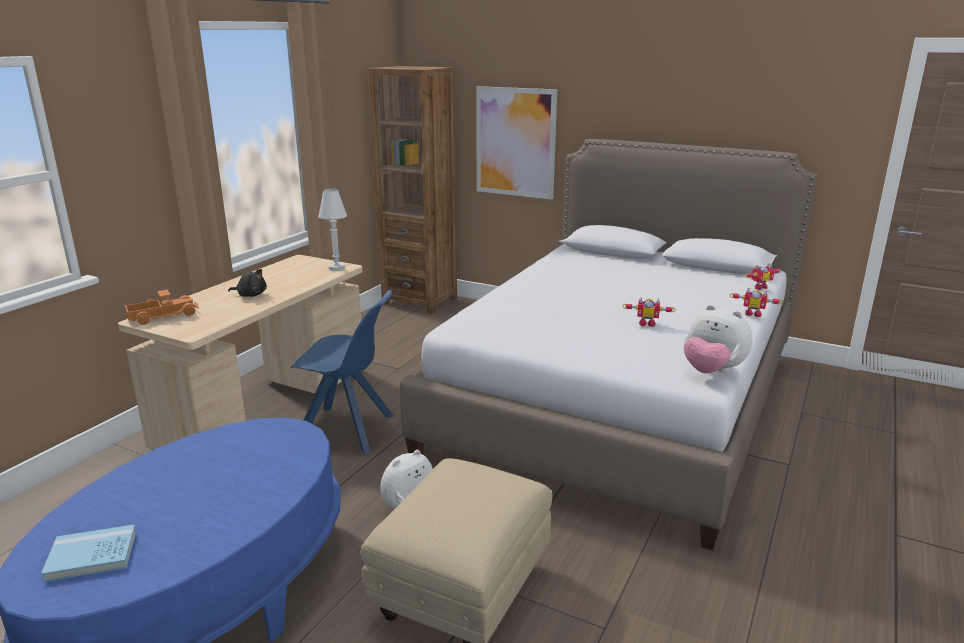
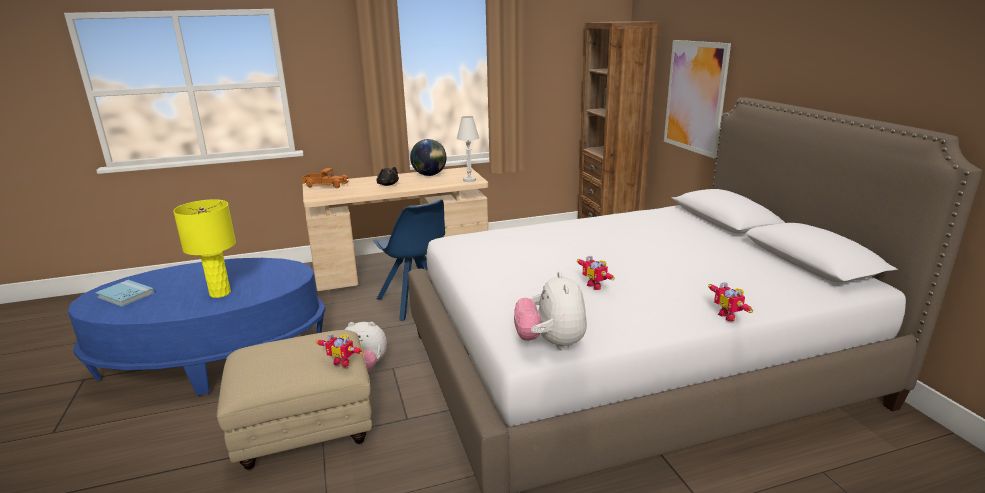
camera: 45 degrees right, 0 degrees up
(242, 488) = (220, 293): none -> yellow table lamp
(275, 273) = (429, 175): none -> globe
(759, 287) = (807, 295): toy robot -> toy robot (343, 361)

